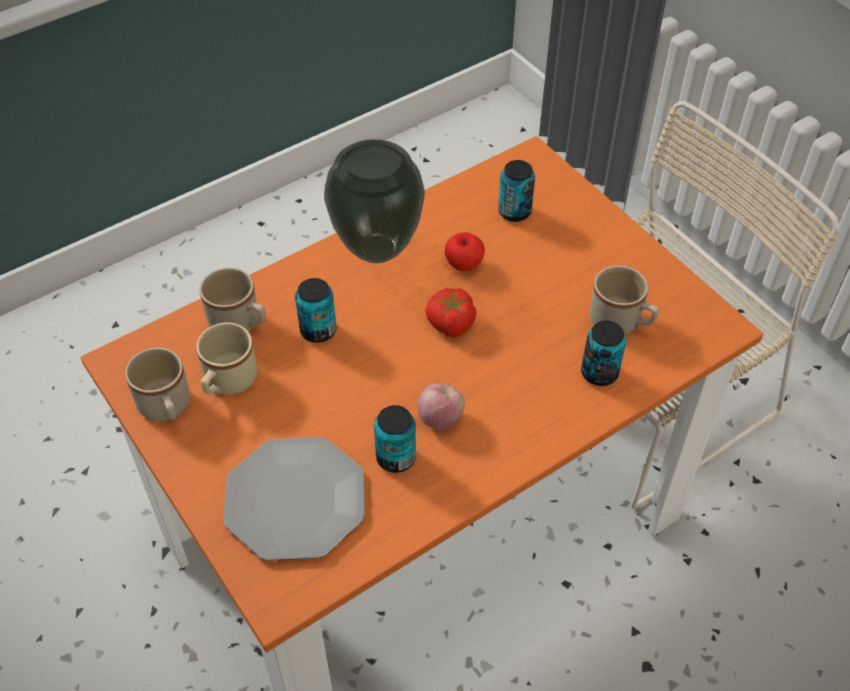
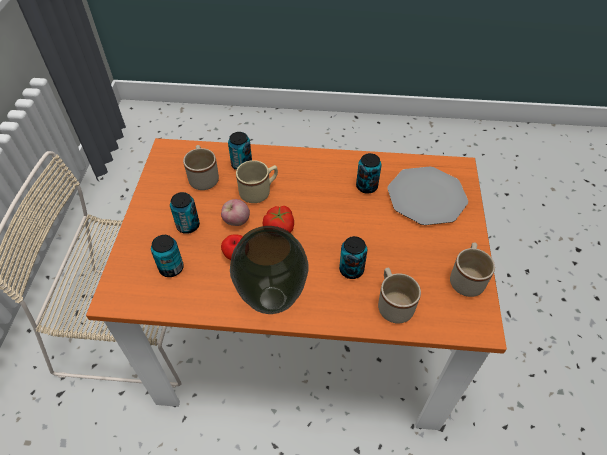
camera: 140 degrees left, 0 degrees up
(227, 383) = (424, 272): beige mug -> beige mug (259, 192)
(440, 418) = (331, 190): apple -> apple (236, 221)
(556, 258) = (188, 225): none -> can

